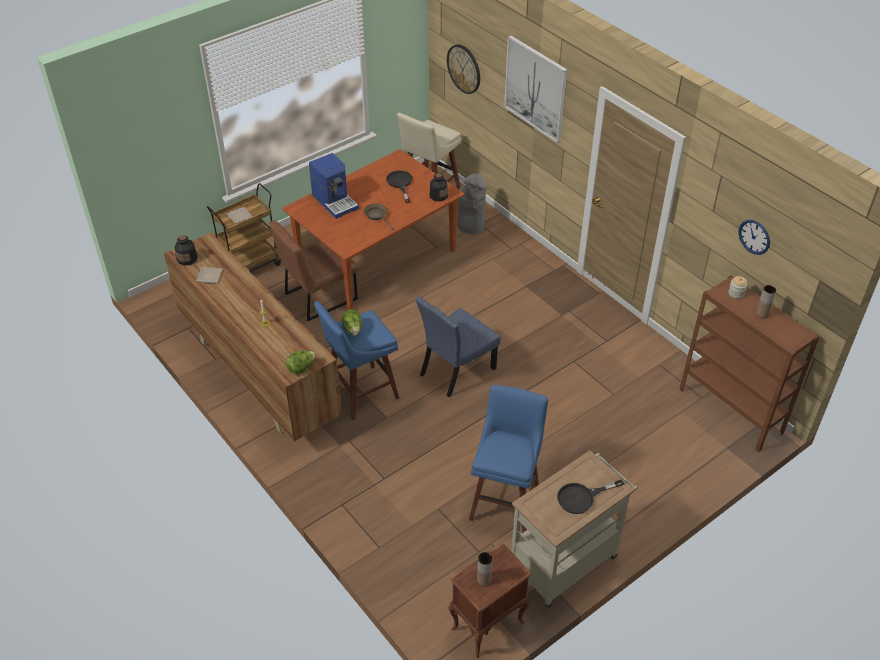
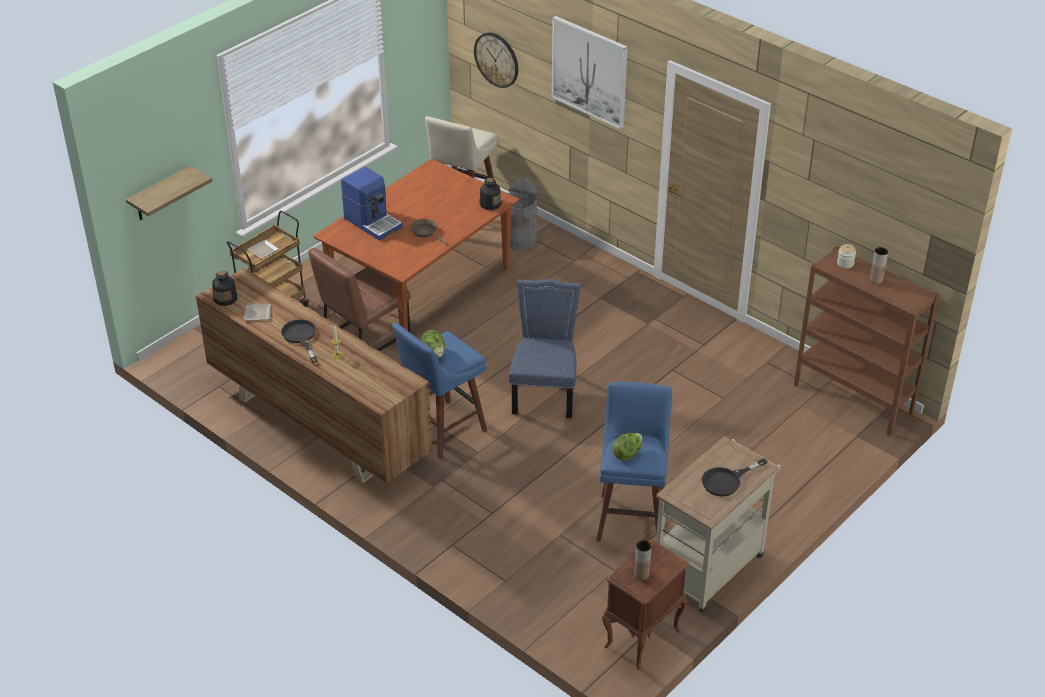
camera: 10 degrees left, 5 degrees down
(146, 162) = (160, 194): none -> shelf
(301, 368) = (392, 394): lettuce -> lettuce (627, 454)
(400, 184) = (442, 196): black frying pan -> black frying pan (301, 337)
(457, 369) = (544, 393): blue chair -> blue chair turned 150 degrees clockwise
(754, 237) = (857, 200): wall clock -> none

